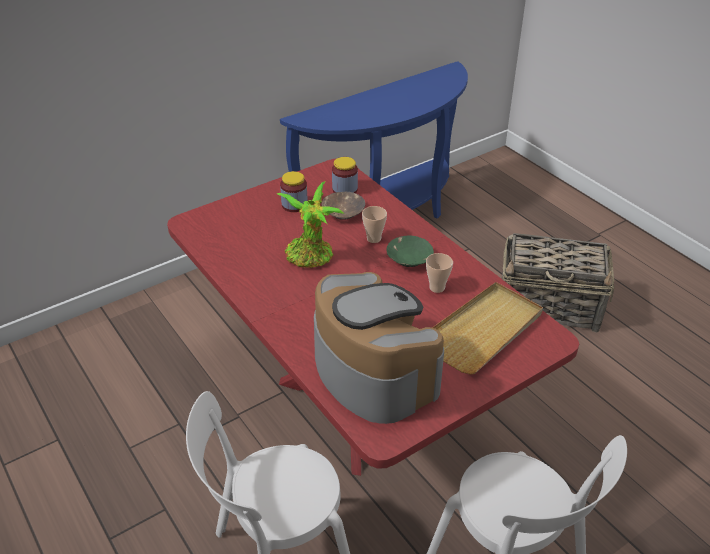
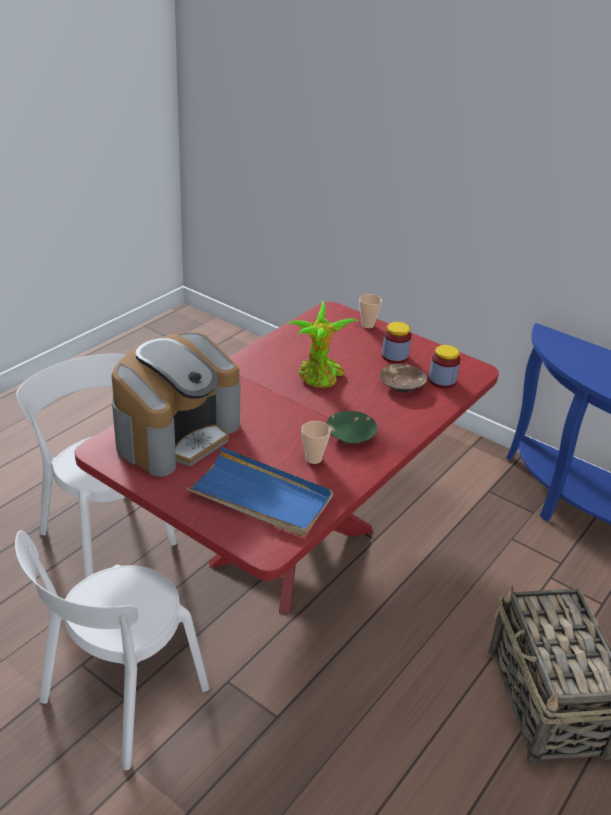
camera: 70 degrees right, 5 degrees down
(374, 239) = (370, 409): cup -> cup (367, 325)
(483, 330) = (260, 496): beige tray -> blue tray

